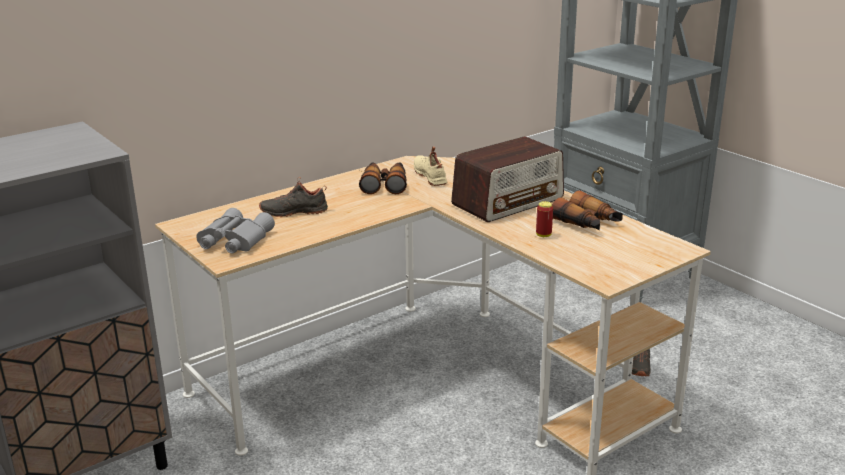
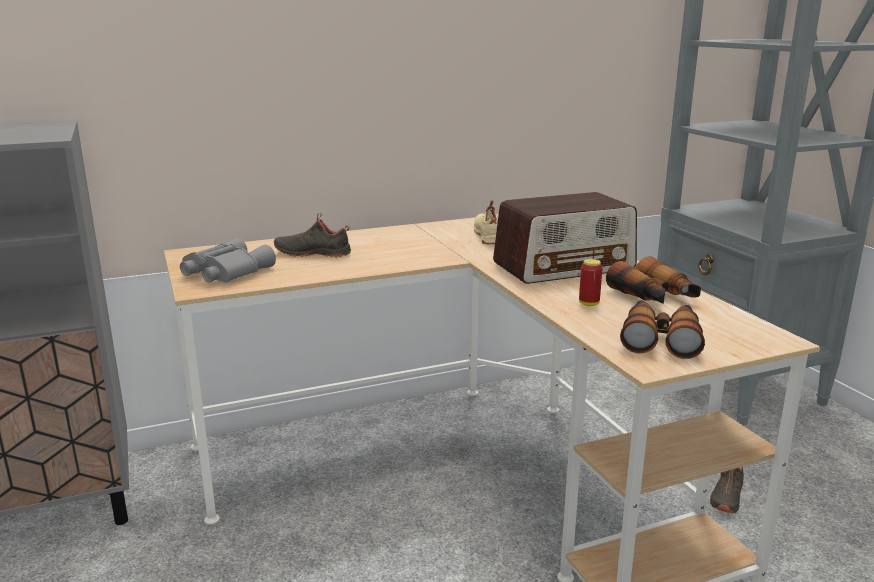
camera: 15 degrees right, 5 degrees down
(384, 184) = (432, 238): binoculars -> binoculars (661, 338)

